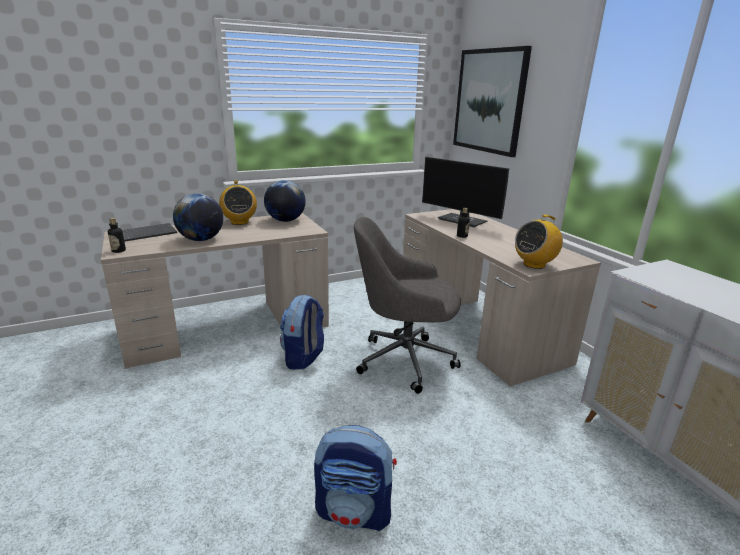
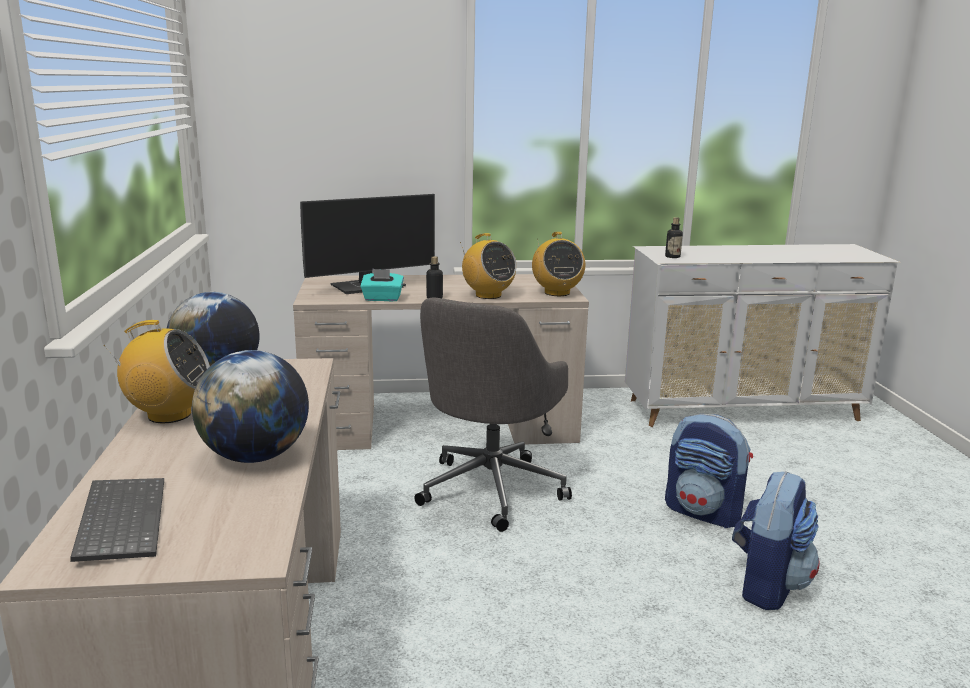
camera: 70 degrees left, 5 degrees down
(118, 251) = (236, 553): bottle -> bottle (672, 257)
(303, 358) = (428, 573): backpack -> backpack (704, 512)
(441, 226) = (382, 299): none -> turquoise tissue box
(489, 101) = (294, 106): picture -> none
(491, 247) = (488, 295): none -> radio

